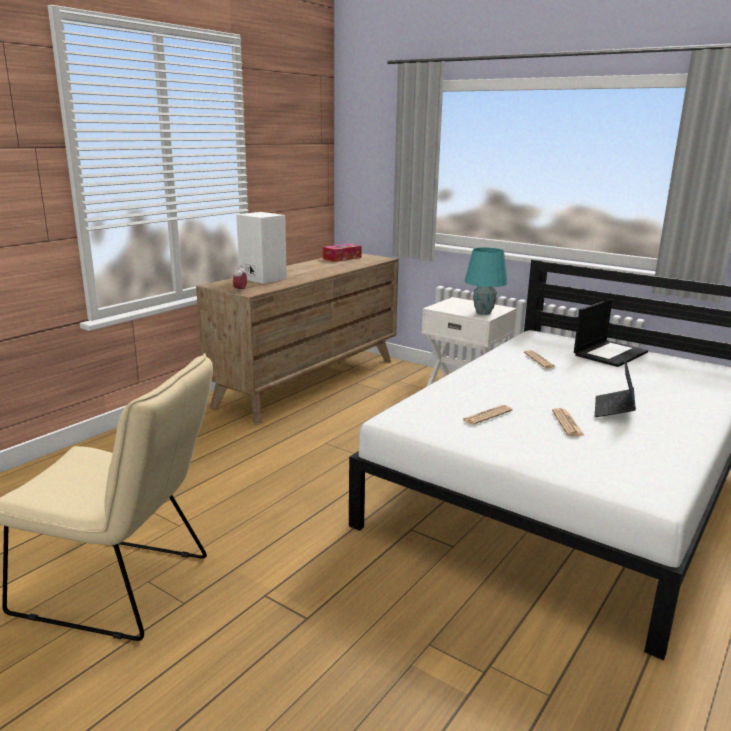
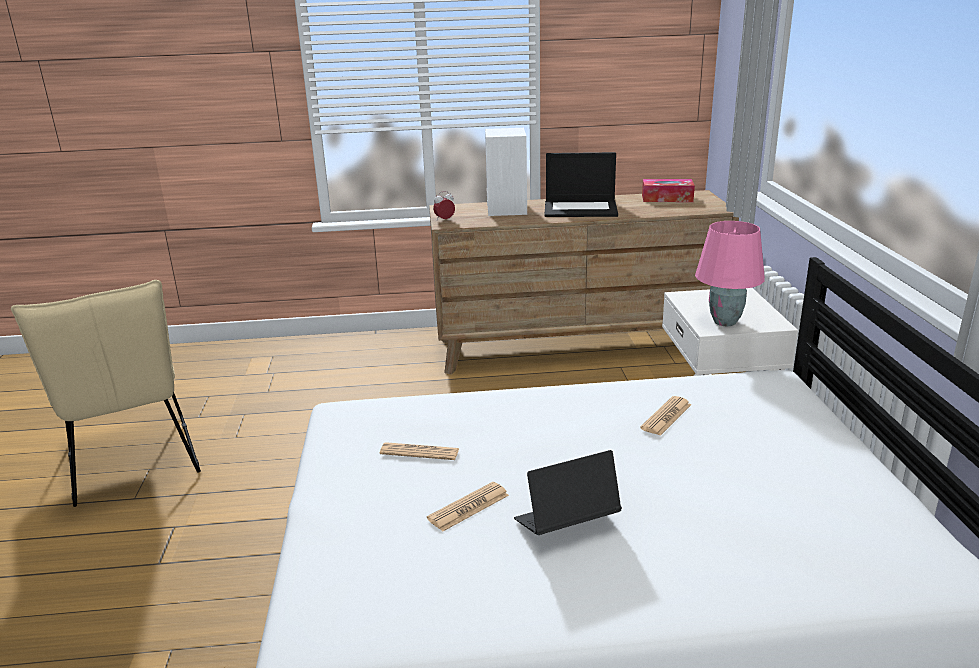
camera: 50 degrees right, 5 degrees up
(483, 312) = (724, 322): turquoise table lamp -> pink table lamp
(610, 353) = (802, 451): laptop -> laptop (581, 209)

